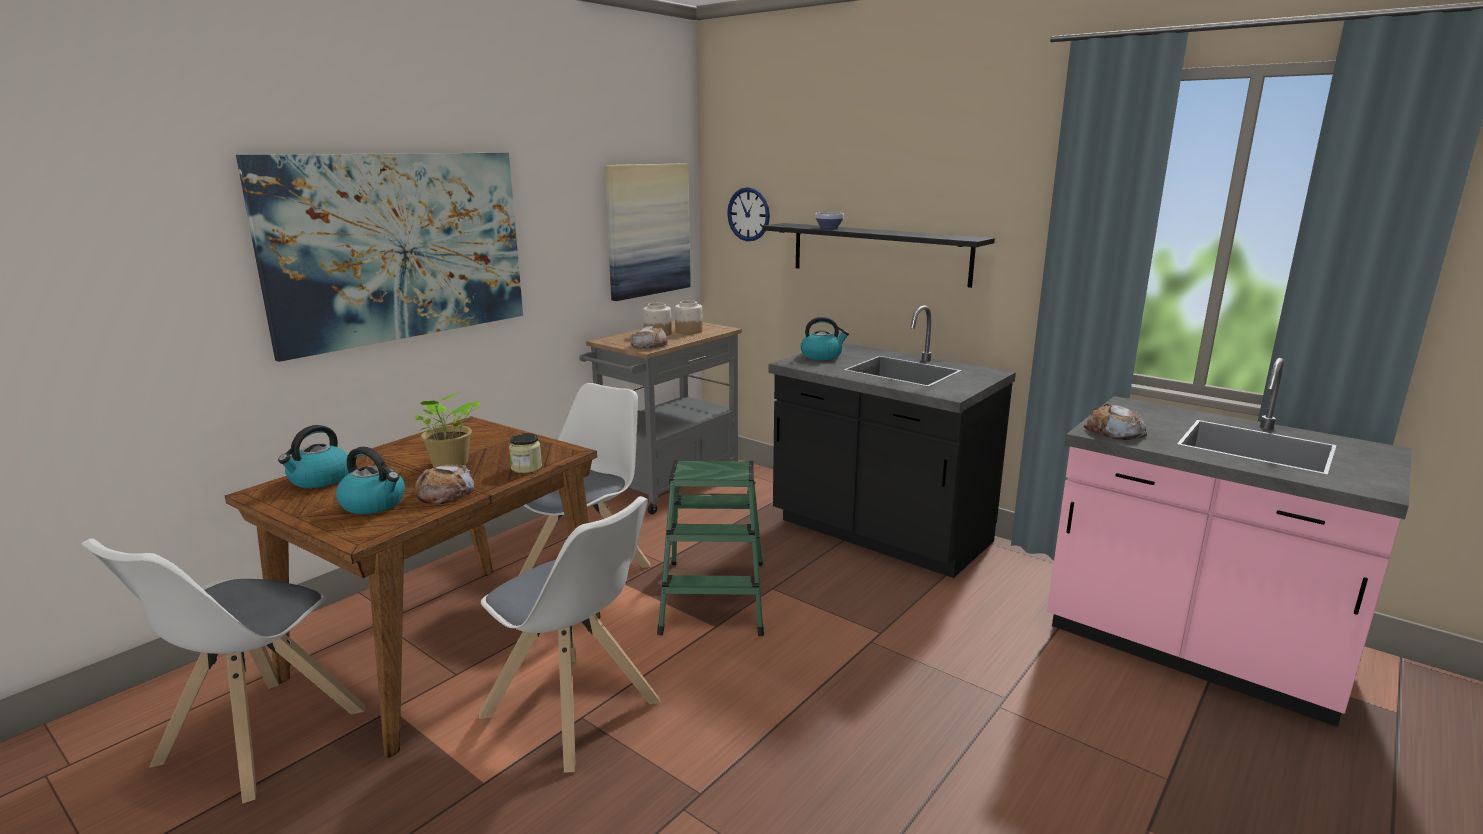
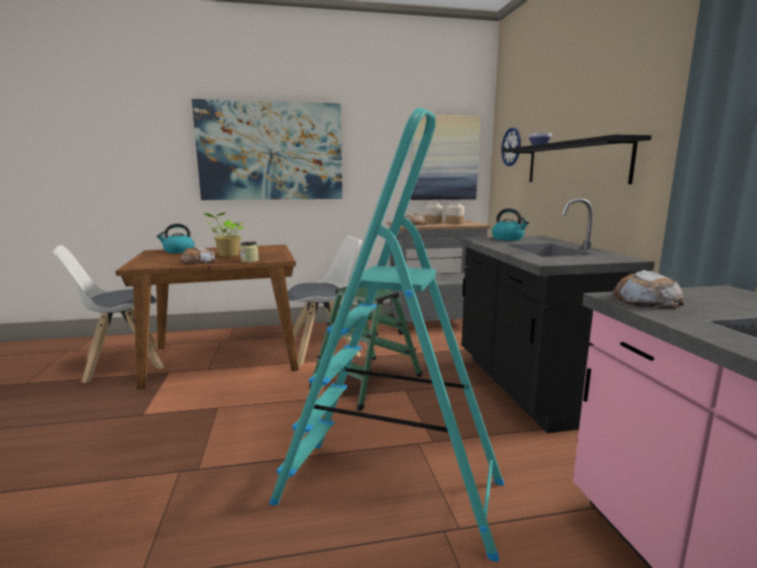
camera: 40 degrees right, 5 degrees down
(374, 504) = (168, 260): kettle -> none
(574, 711) = (219, 404): chair -> none
(917, 701) = (388, 493): none -> turquoise step ladder

